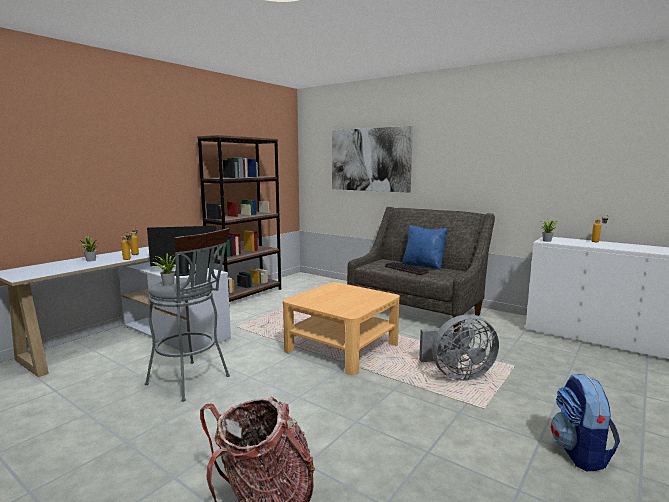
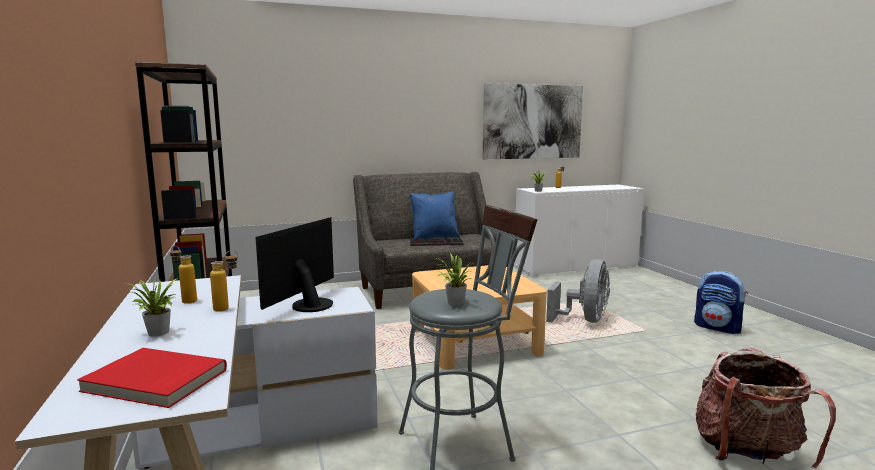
camera: 55 degrees left, 0 degrees up
(36, 271) = (154, 381): none -> red book
(370, 159) = (316, 115): picture -> picture (532, 122)

